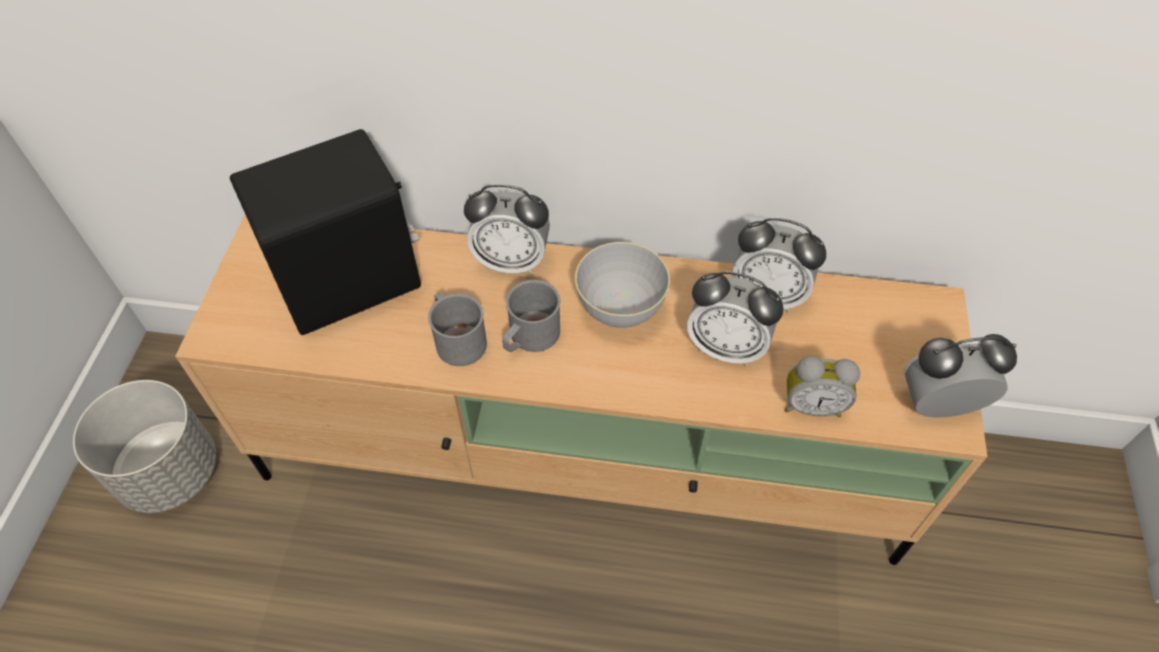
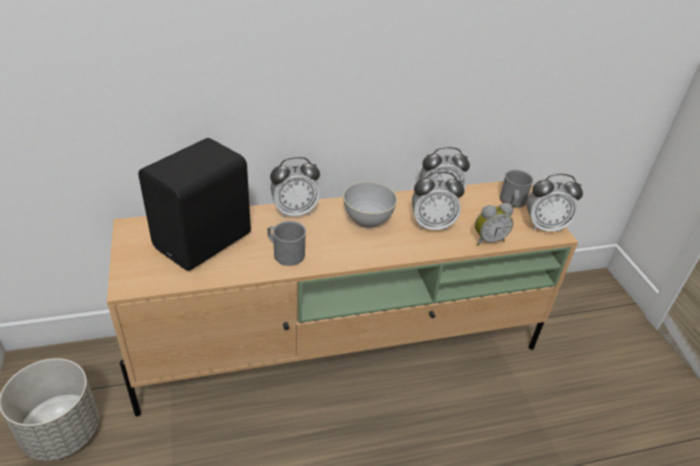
camera: 25 degrees left, 15 degrees down
(529, 338) = (326, 243): grey mug -> grey mug (512, 202)
(938, 405) = (544, 226): alarm clock -> alarm clock turned 150 degrees counterclockwise

